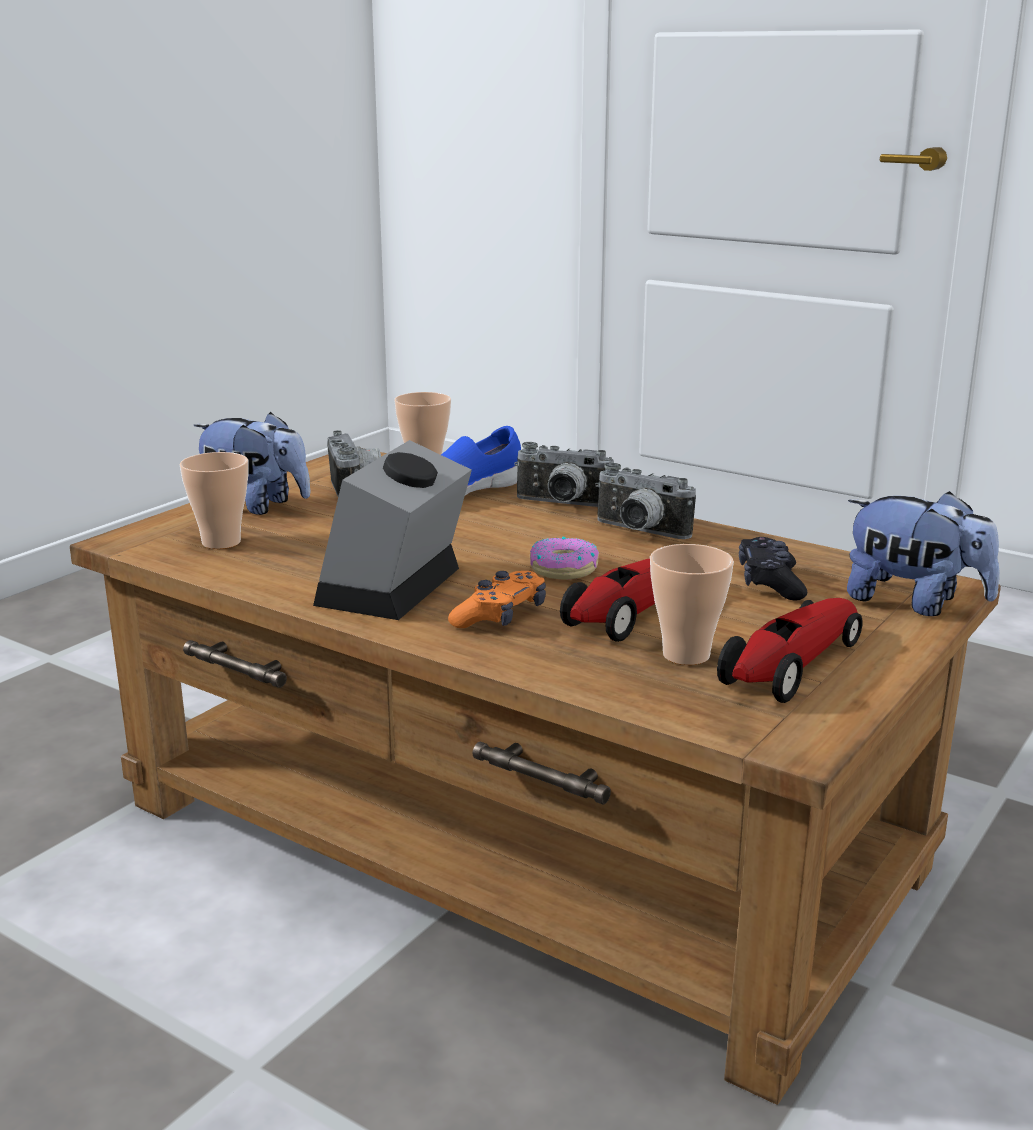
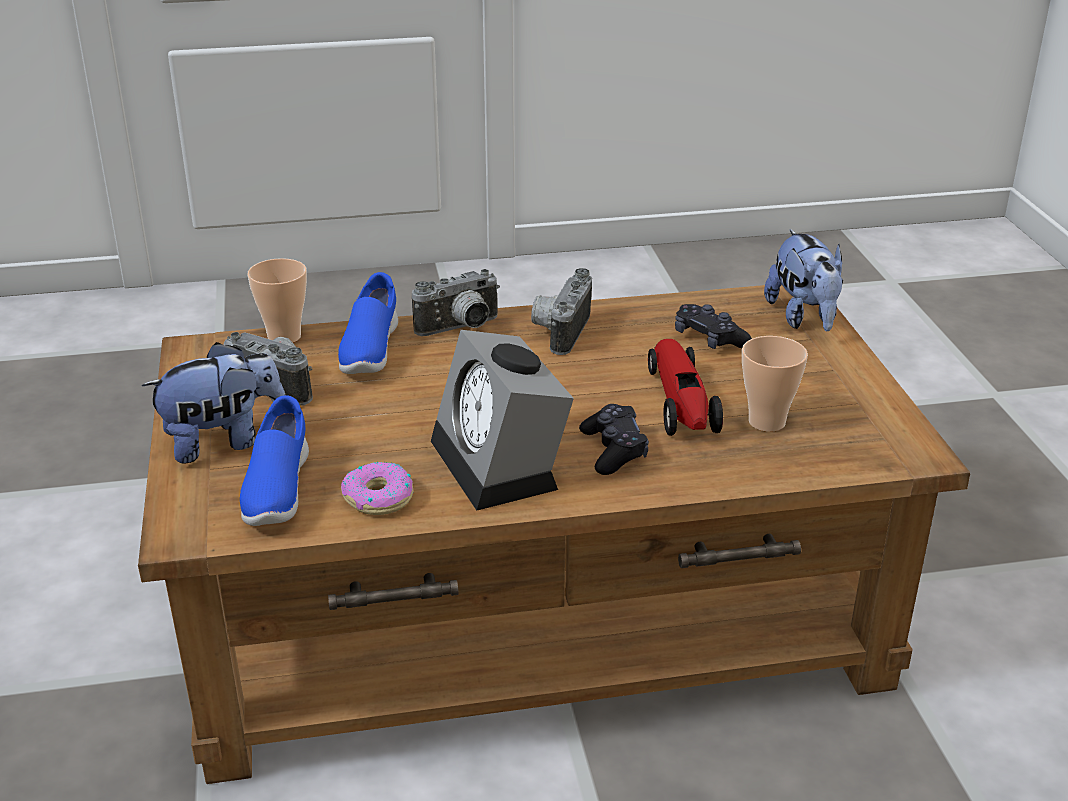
camera: 45 degrees left, 10 degrees up
(221, 542) = (276, 491): cup -> blue shoe
(500, 616) = (613, 450): orange game controller -> black game controller
(563, 569) = (574, 389): donut -> donut (378, 498)
(638, 532) = (559, 332): camera -> camera turned 120 degrees clockwise
(792, 666) = (828, 399): toy car -> none
(914, 603) = (804, 318): plush toy -> plush toy turned 90 degrees clockwise

